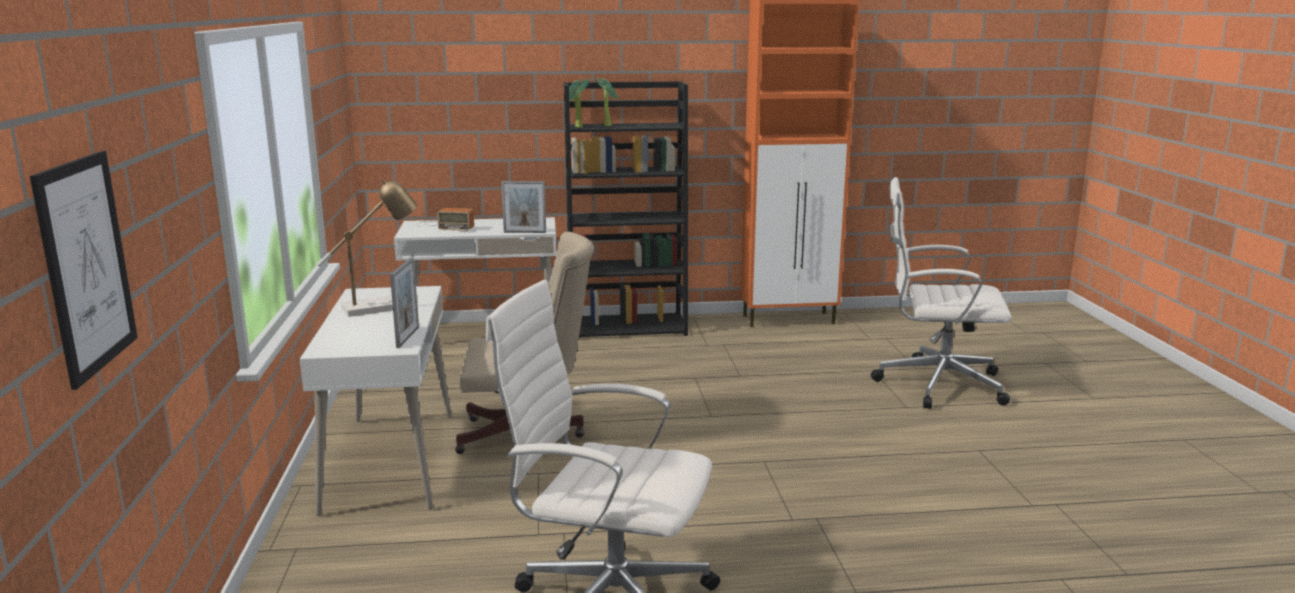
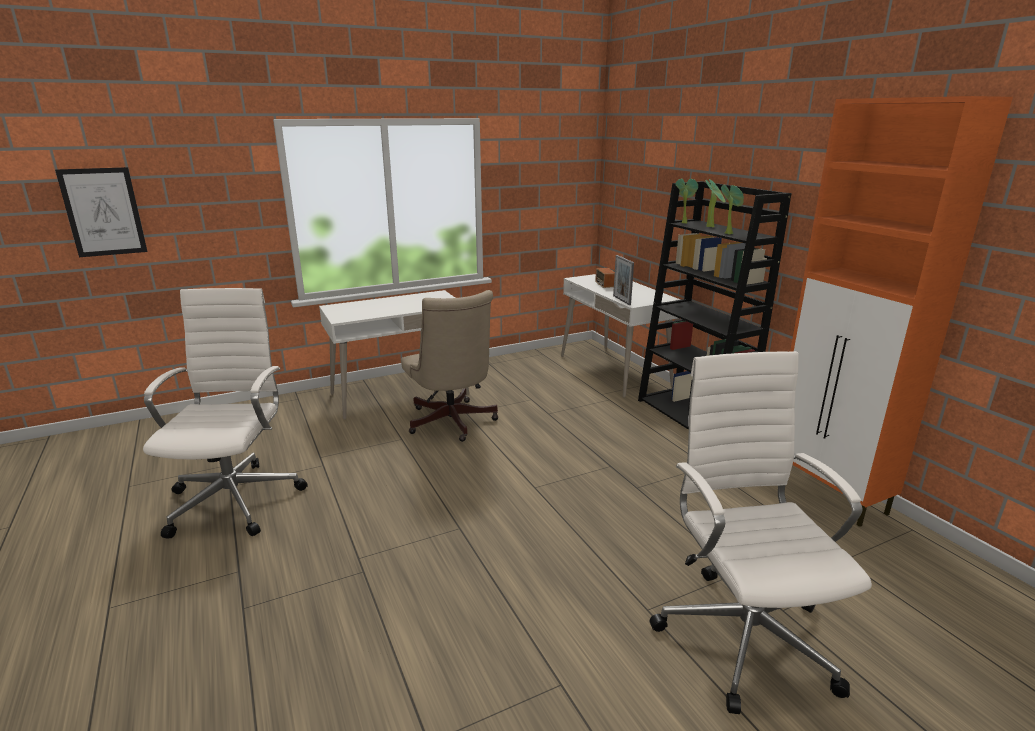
camera: 70 degrees right, 5 degrees up
(378, 307) = (412, 301): table lamp -> none
(408, 337) = (359, 316): picture frame -> none
(647, 126) = (728, 233): none -> potted plant

